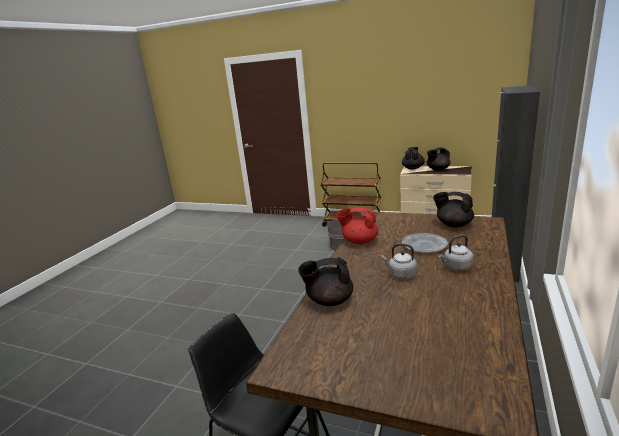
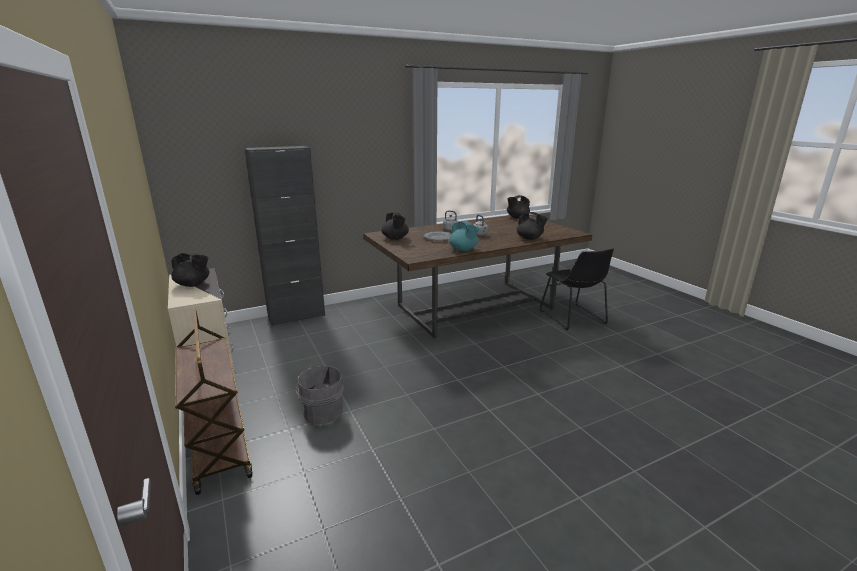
camera: 140 degrees left, 0 degrees up
(359, 241) = (463, 249): red teapot -> turquoise teapot
(413, 168) = (185, 299): black teapot -> black teapot (517, 217)

